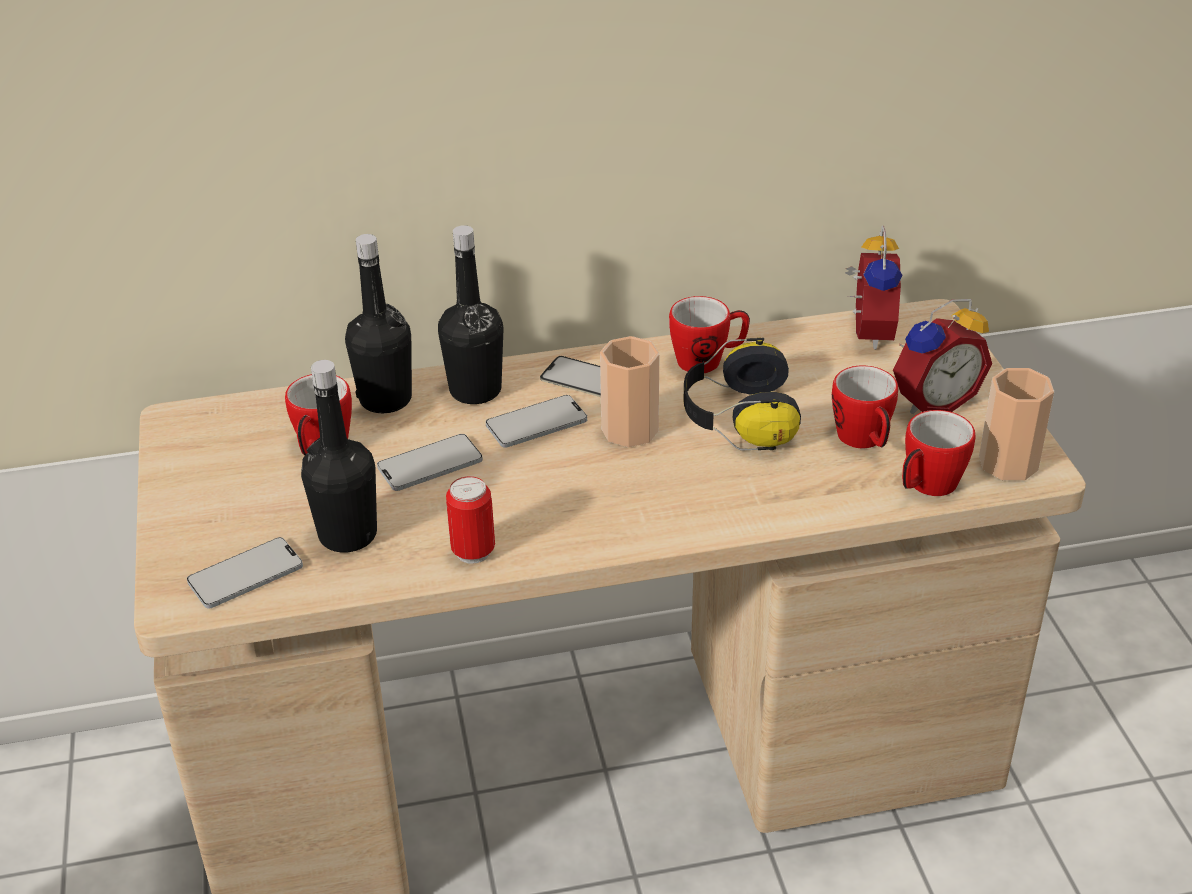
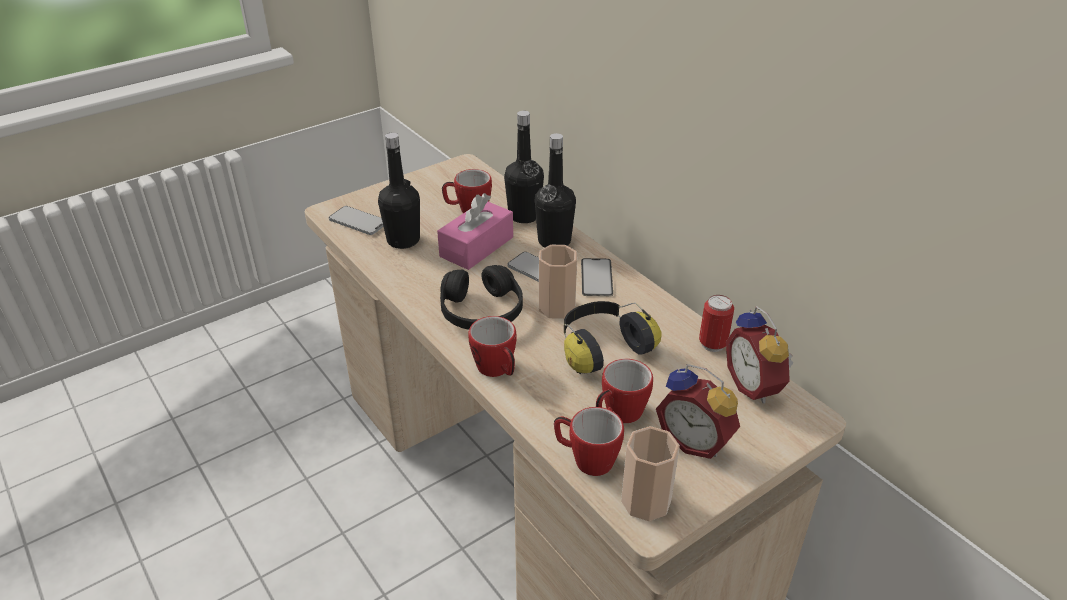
camera: 65 degrees right, 0 degrees up
(430, 464) = (476, 247): phone -> pink tissue box
(473, 552) = (410, 283): can -> can (712, 344)
(592, 498) = (481, 311): none -> black headphones
(708, 361) = (656, 319): mug -> mug (497, 370)
(866, 332) = (755, 386): alarm clock -> alarm clock turned 90 degrees clockwise

